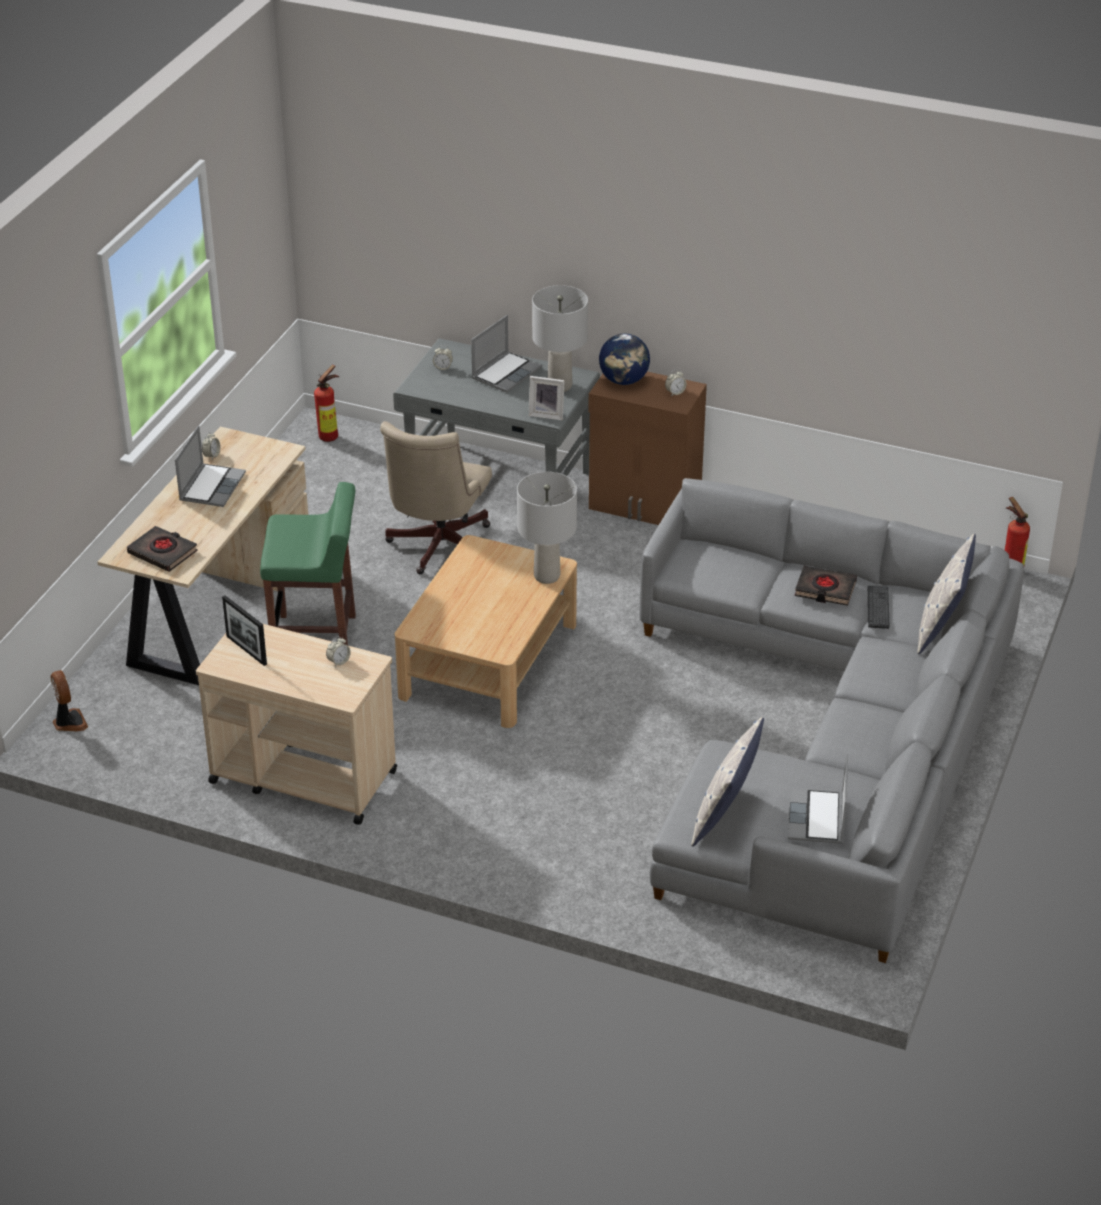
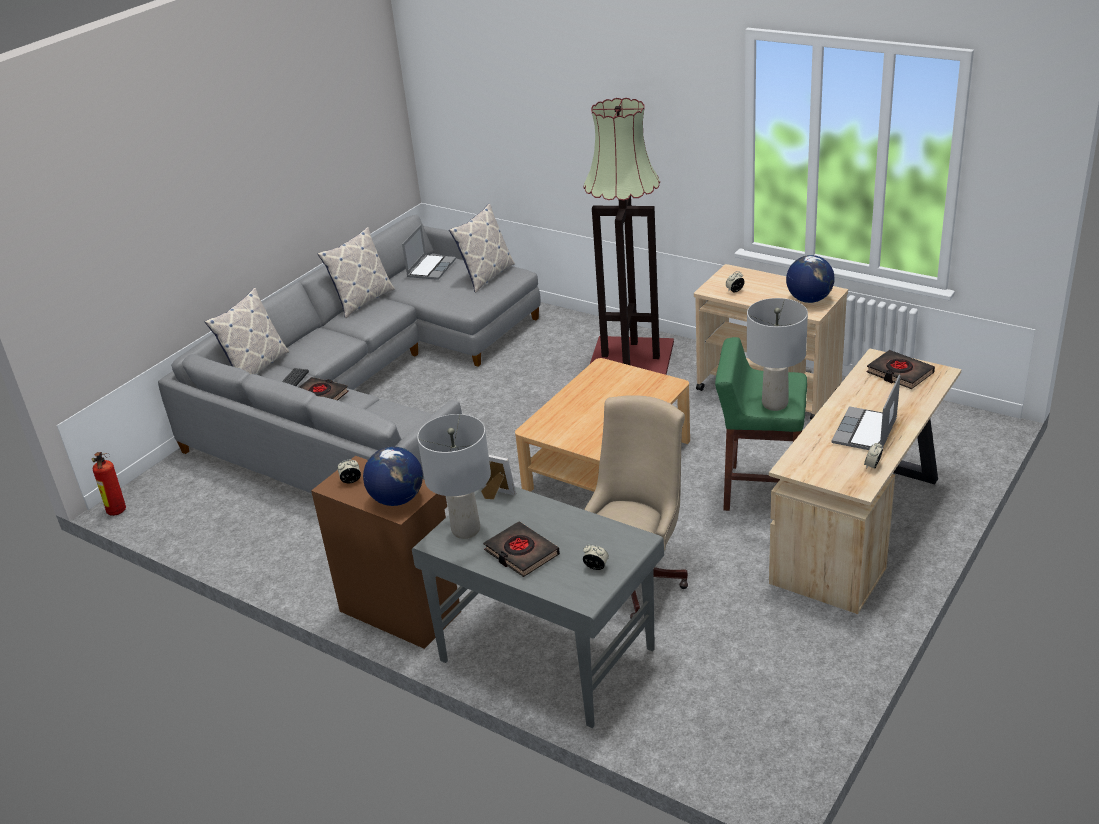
camera: 165 degrees left, 5 degrees down
(69, 722) = (973, 436): fan -> none
(246, 650) = (809, 299): picture frame -> globe
(331, 436) = (747, 754): fire extinguisher -> none
(491, 820) = (632, 359): none -> floor lamp
(506, 373) = (521, 553): laptop -> black book
(547, 576) = (545, 421): grey table lamp -> grey table lamp (774, 404)
(883, 752) = (362, 301): none -> pillow

